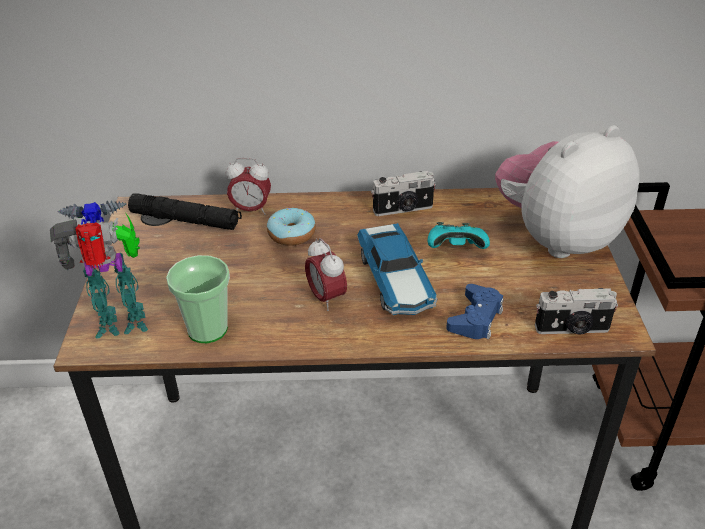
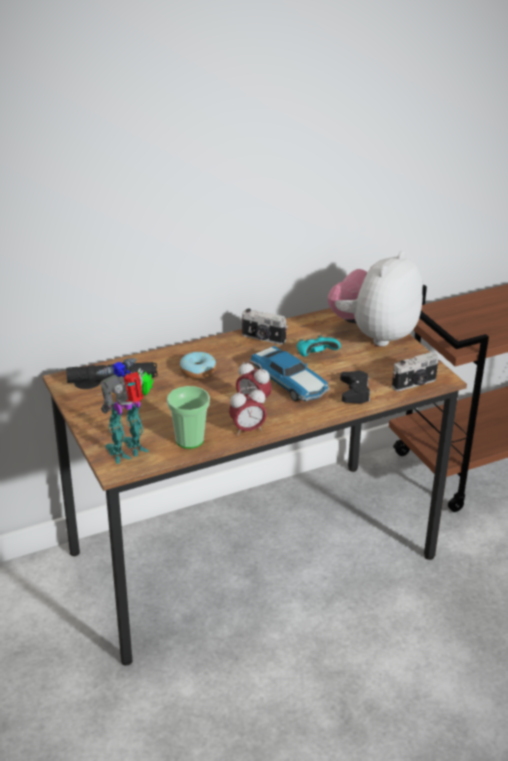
camera: 25 degrees left, 5 degrees down
(251, 210) = (155, 362): alarm clock -> alarm clock (247, 430)
(403, 209) = (263, 338): camera -> camera turned 60 degrees clockwise
(475, 318) = (355, 392): blue game controller -> black game controller

